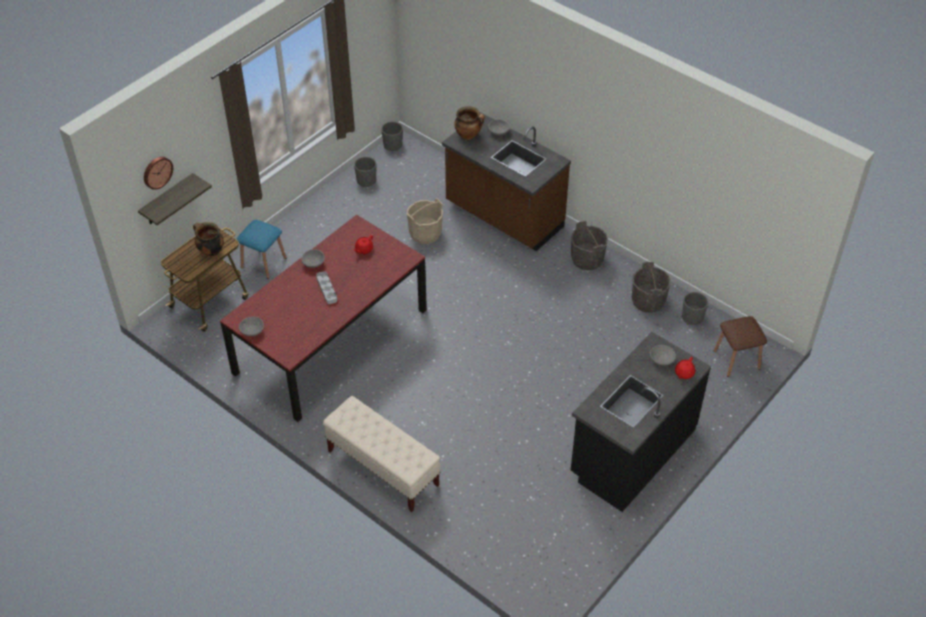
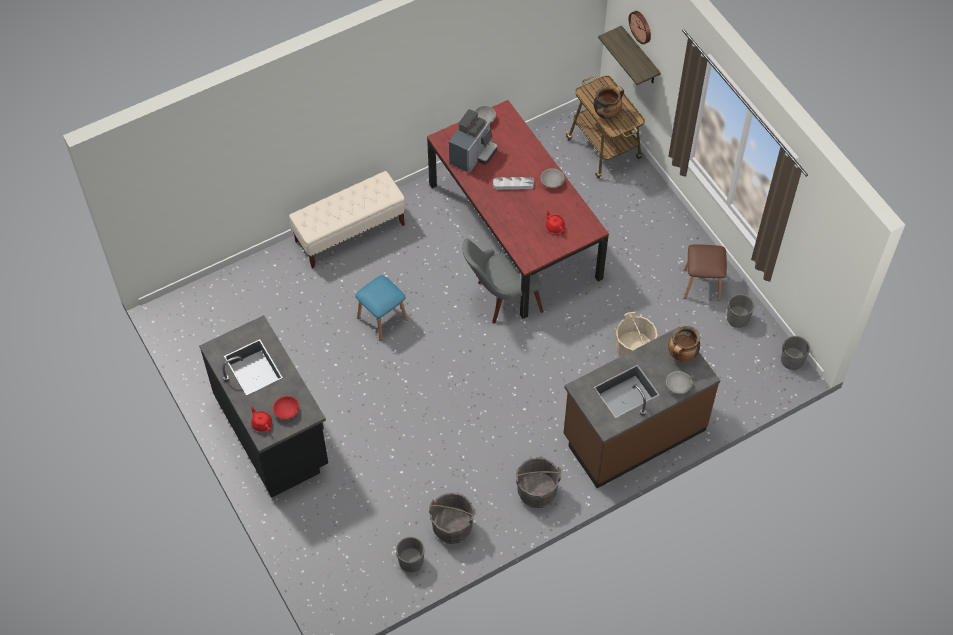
camera: 110 degrees right, 10 degrees up
(263, 262) = (642, 201): blue stool -> blue stool (382, 318)
(301, 327) = (473, 155): none -> coffee machine
(411, 330) = (501, 298): none -> grey chair
(661, 359) = (287, 411): grey bowl -> red bowl
(736, 359) = (337, 578): brown stool -> brown stool (702, 284)

